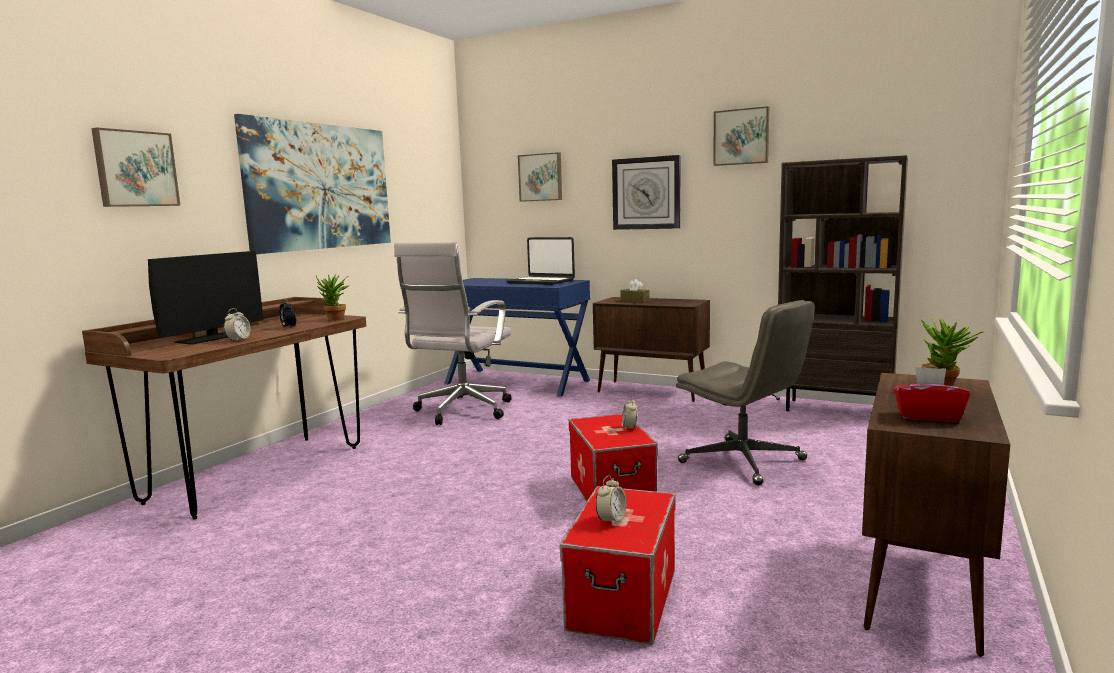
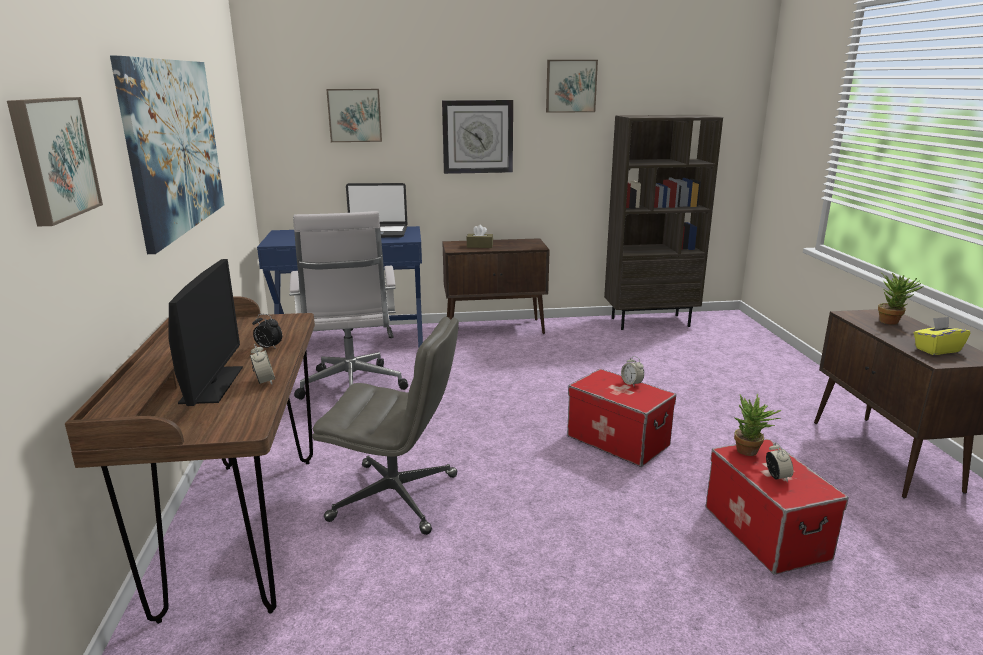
camera: 35 degrees left, 10 degrees up
(334, 320) = (291, 324): potted plant -> potted plant (750, 453)
(744, 461) = (663, 386): grey office chair -> grey office chair (396, 497)
(928, 416) = (937, 350): red tissue box -> yellow tissue box

